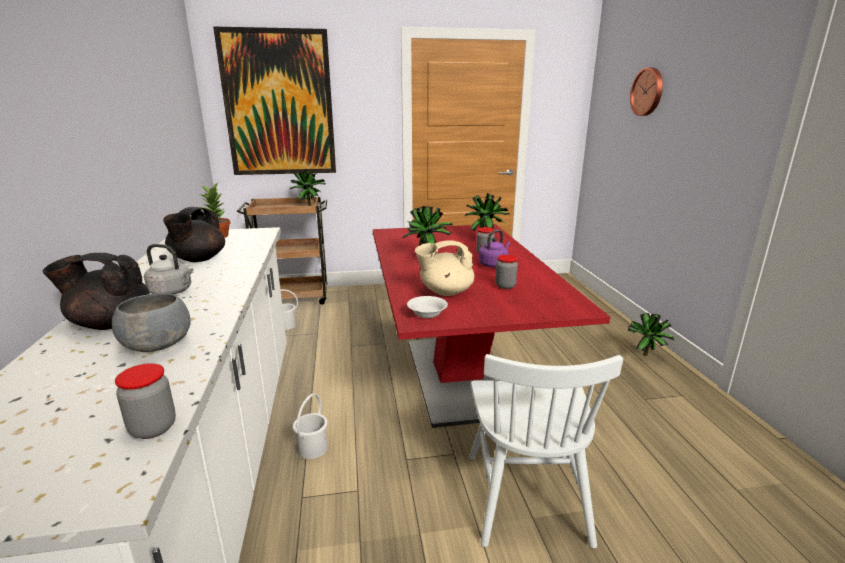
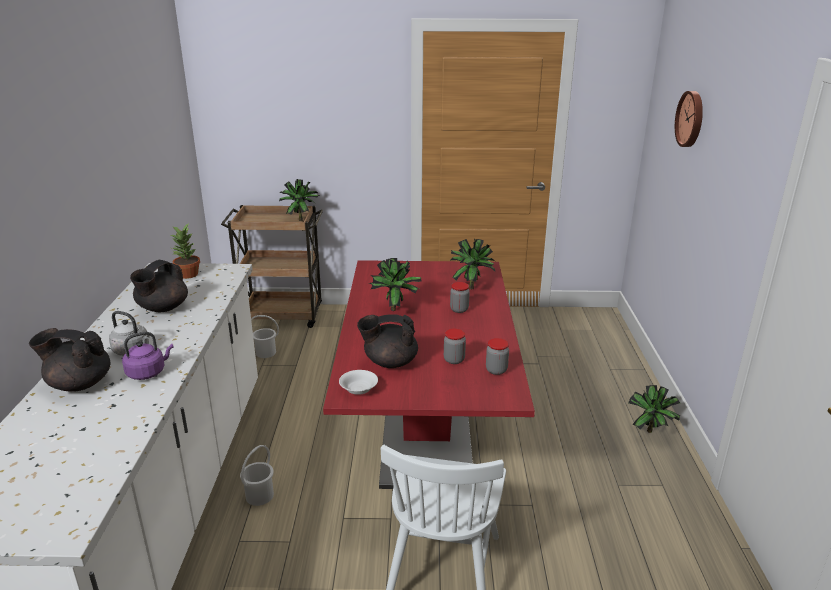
camera: 10 degrees right, 5 degrees up
(153, 428) = (96, 489): jar -> jar (496, 370)
(159, 345) = (112, 412): grey bowl -> none
(279, 104) = (272, 104): picture -> none
(445, 292) = (389, 362): beige teapot -> black teapot
(494, 264) = (459, 328): purple kettle -> purple kettle (148, 372)

